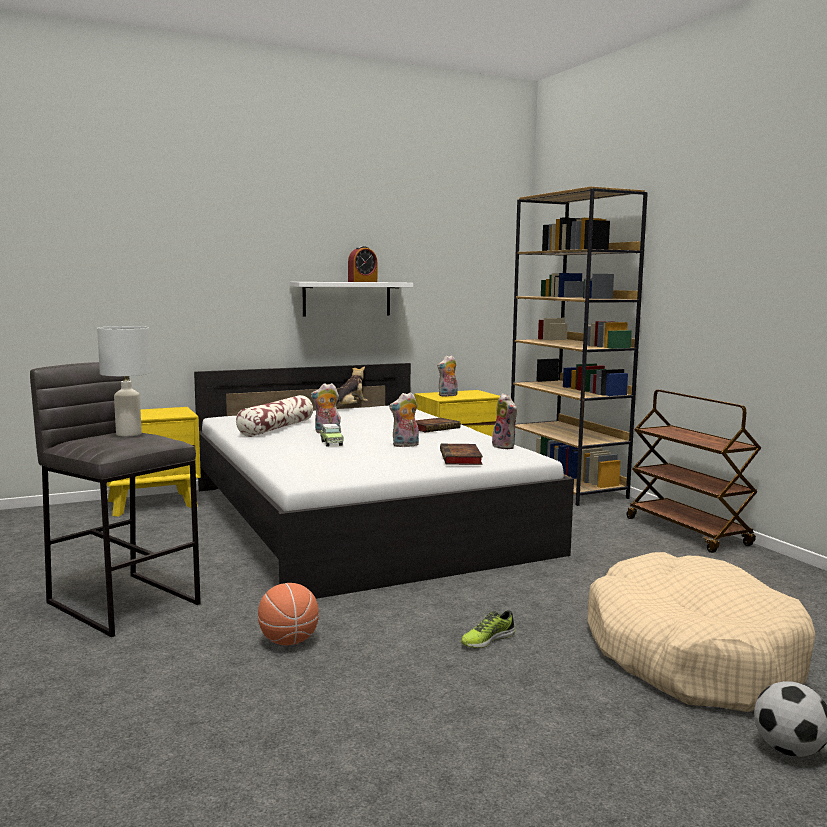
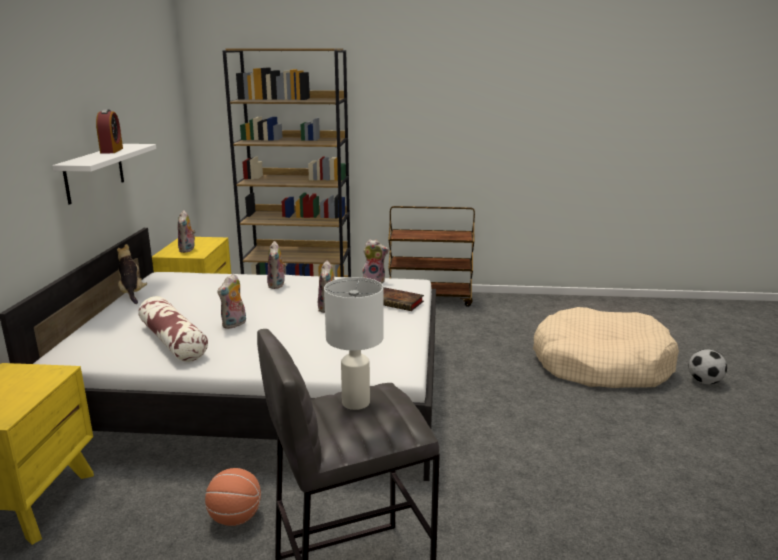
camera: 60 degrees left, 10 degrees up
(288, 641) = (505, 494): basketball -> basketball (235, 518)
(331, 443) = (277, 332): toy car -> none
(434, 428) = (277, 285): book -> plush toy
(487, 639) = (548, 414): shoe -> none

